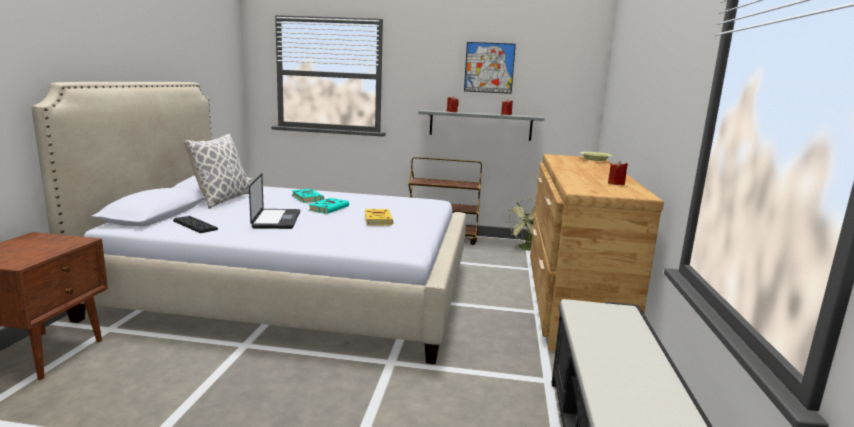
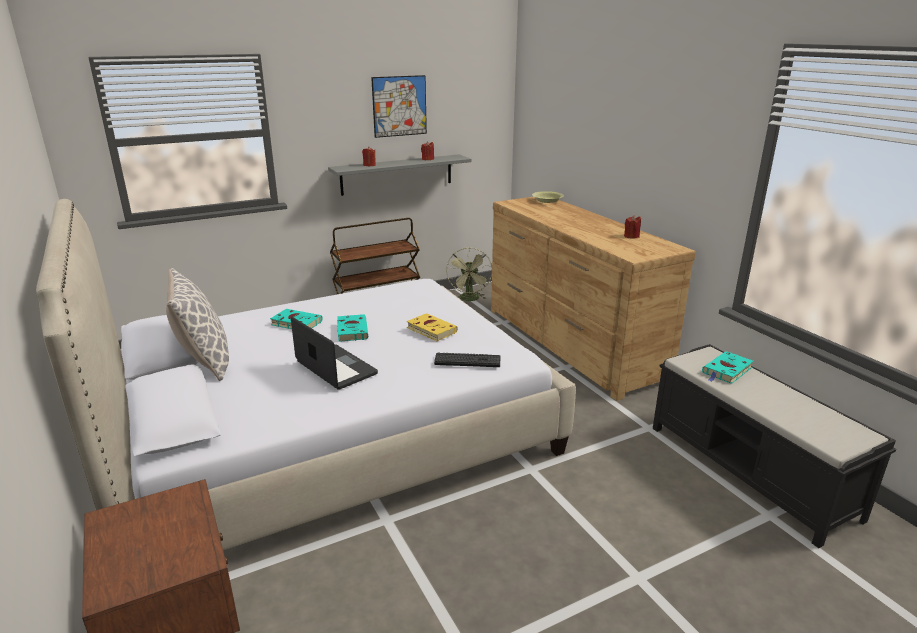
camera: 35 degrees left, 10 degrees up
(195, 225) = (265, 412): keyboard -> keyboard (467, 361)
(612, 326) = (726, 371): none -> turquoise book

